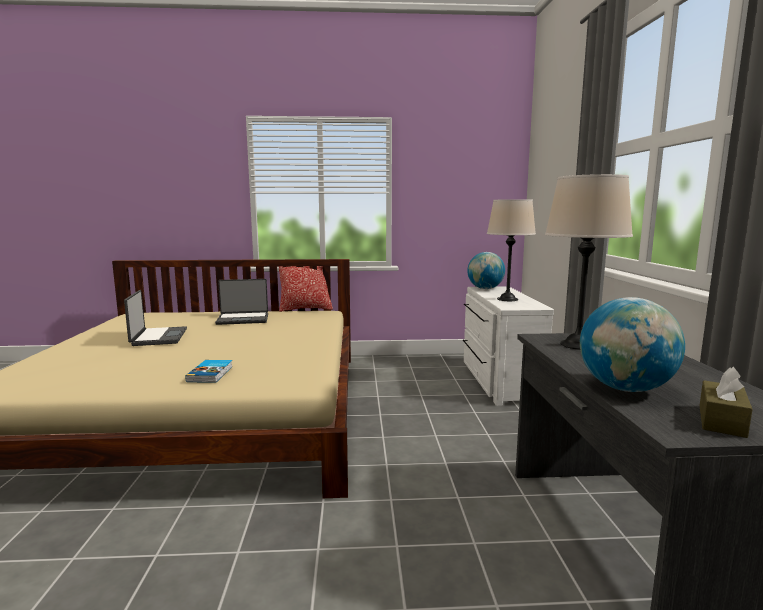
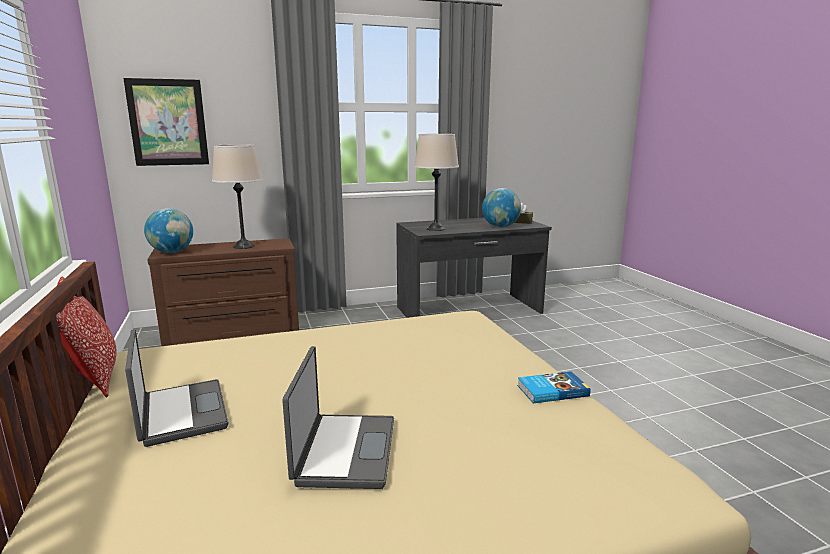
camera: 105 degrees left, 5 degrees up
(158, 337) = (343, 451): laptop -> laptop turned 120 degrees clockwise
(211, 374) = (476, 355): book -> book (551, 390)
(497, 381) = (233, 335): white dresser -> brown dresser
(545, 181) = (168, 122): none -> picture

